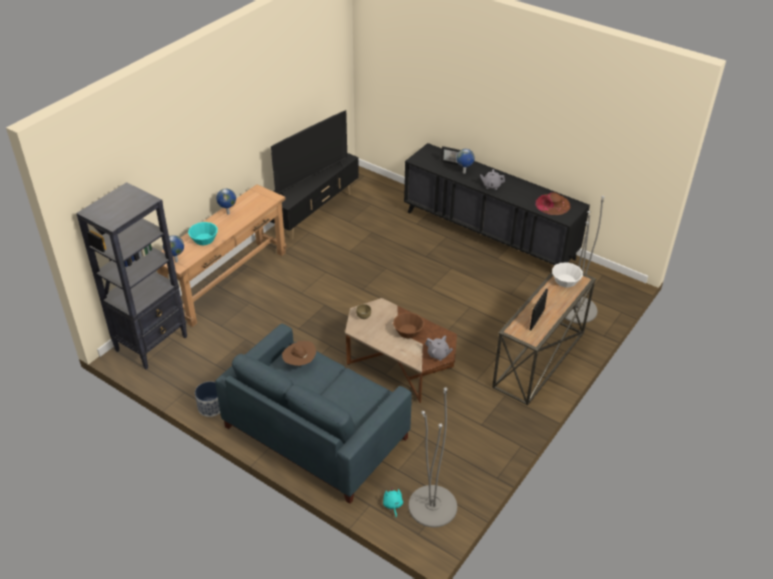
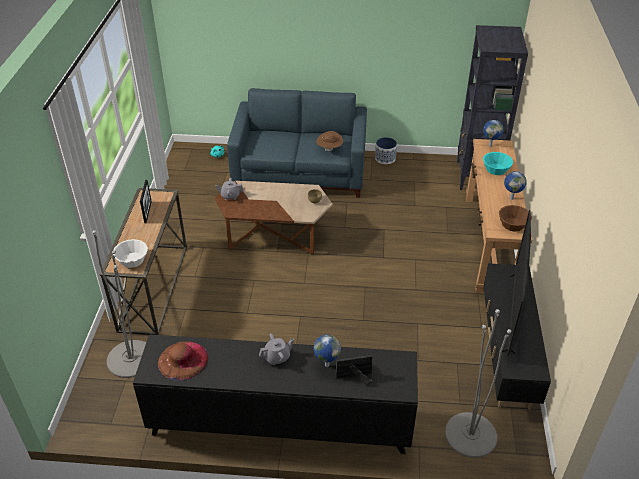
camera: 150 degrees right, 0 degrees up
(408, 331) = (268, 204): brown bowl -> brown bowl (513, 224)
(432, 506) = (191, 163): grey floor lamp -> grey floor lamp (470, 435)

